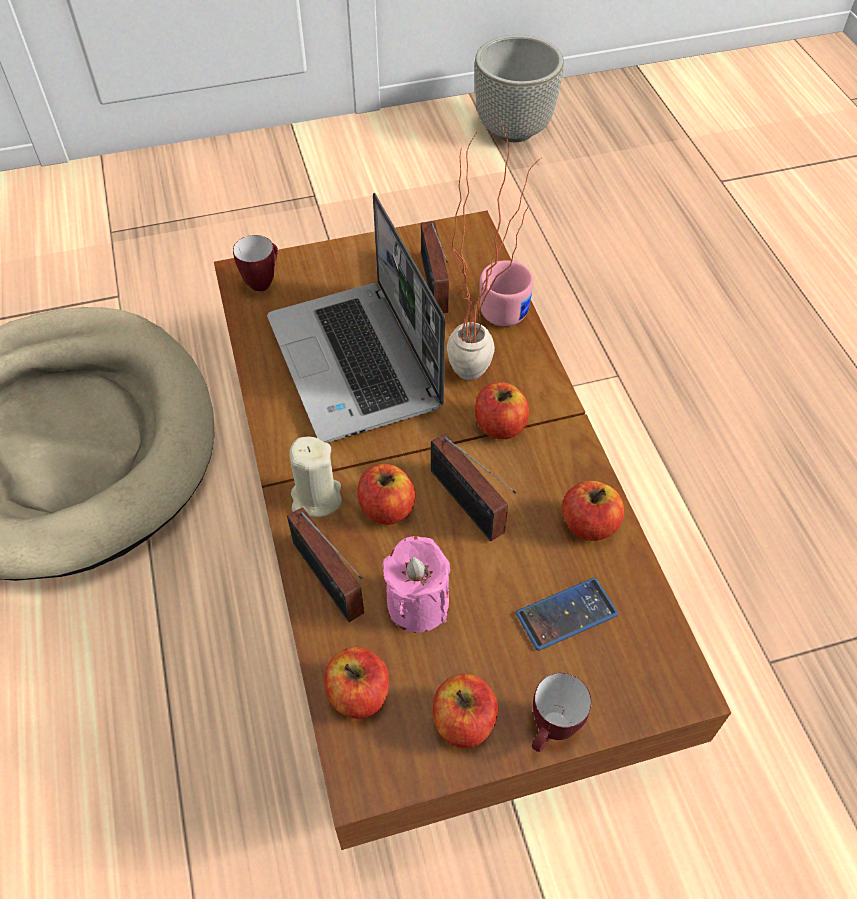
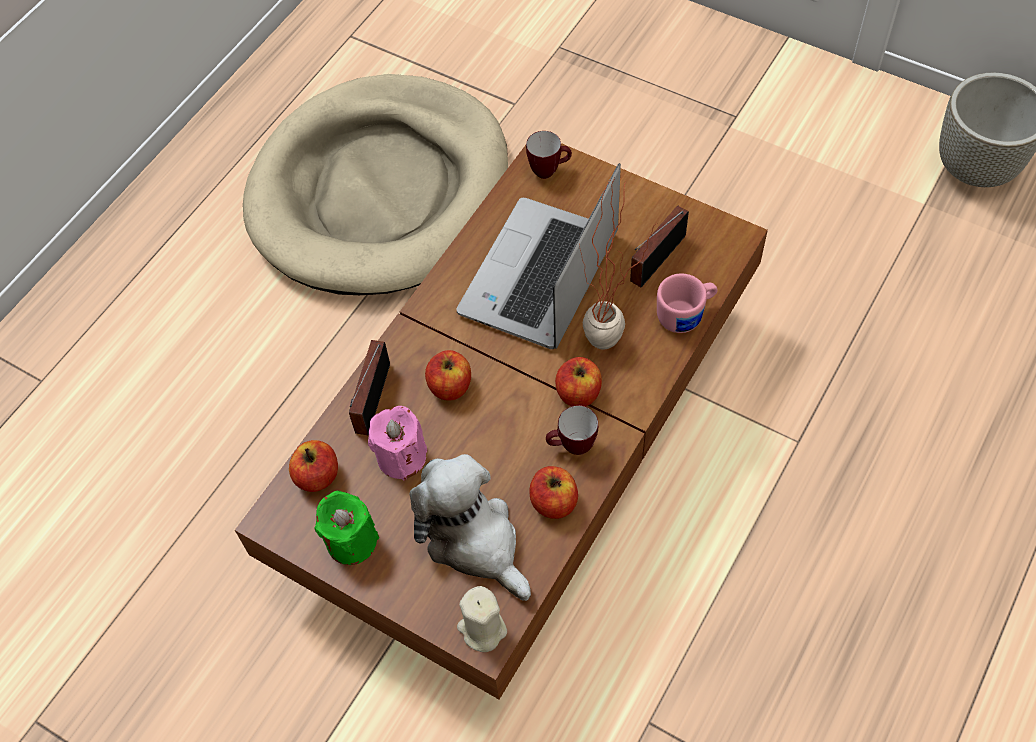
camera: 50 degrees right, 5 degrees up
(316, 498) = (419, 345): beige candle -> beige candle (482, 629)
(464, 721) = (351, 541): apple -> green candle
(469, 506) = (497, 427): radio -> none
(551, 732) = (387, 591): mug -> mug (572, 447)
(566, 614) = (474, 539): phone -> plush toy

